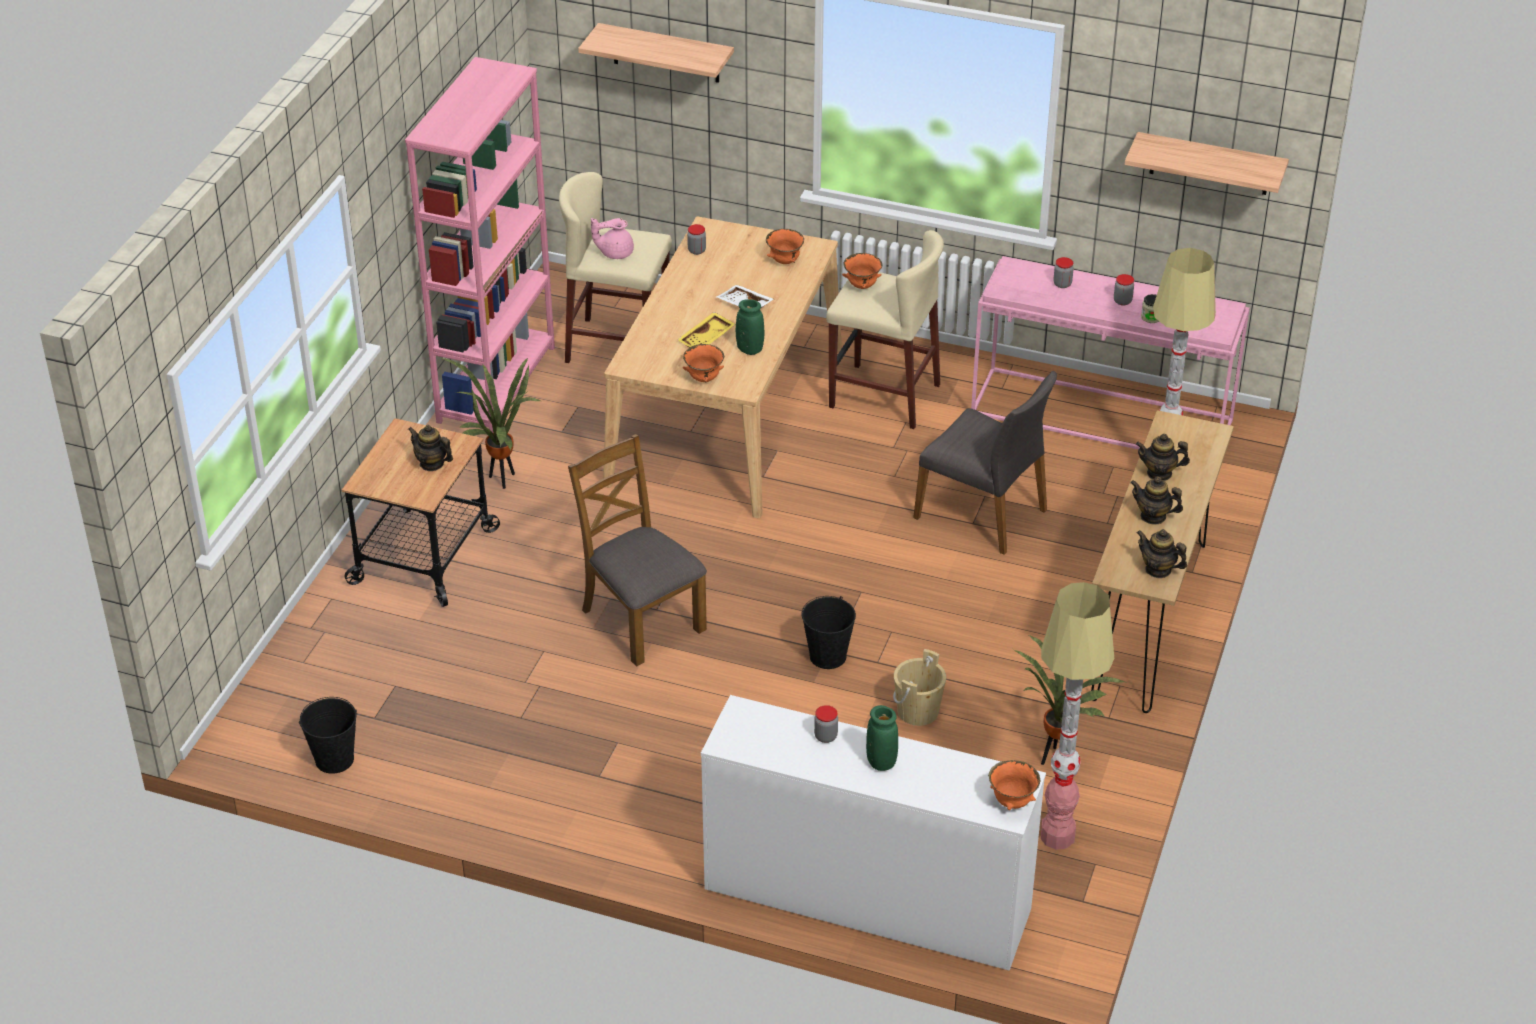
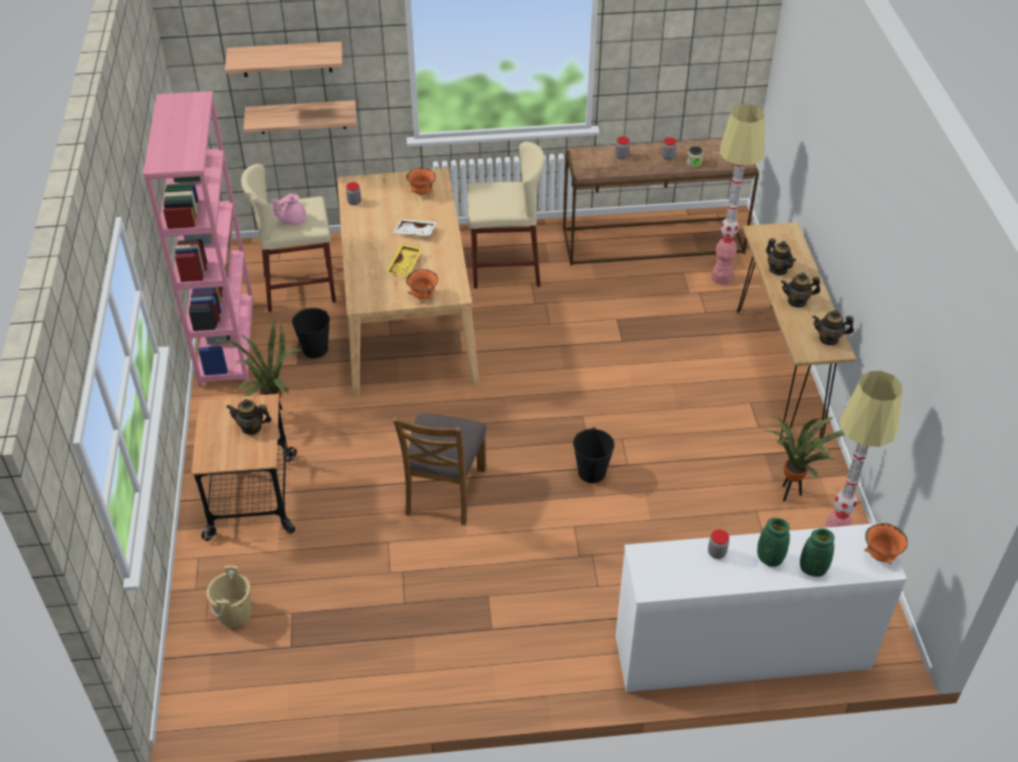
camera: 25 degrees left, 5 degrees up
(334, 759) = (280, 695): black bucket -> black bucket (315, 349)
(641, 619) = (444, 491): brown chair -> brown chair turned 105 degrees counterclockwise
(750, 349) = (441, 264): green vase -> green vase (813, 569)
(861, 286) = (482, 195): orange bowl -> none
(918, 711) = (678, 491): beige bucket -> beige bucket (234, 612)
(983, 513) = (624, 331): grey chair -> none
(1103, 417) = (654, 241): pink console table -> brown console table
(1159, 473) = (778, 269): teapot -> teapot turned 105 degrees counterclockwise
(1210, 164) = (708, 44): shelf -> shelf (302, 117)

